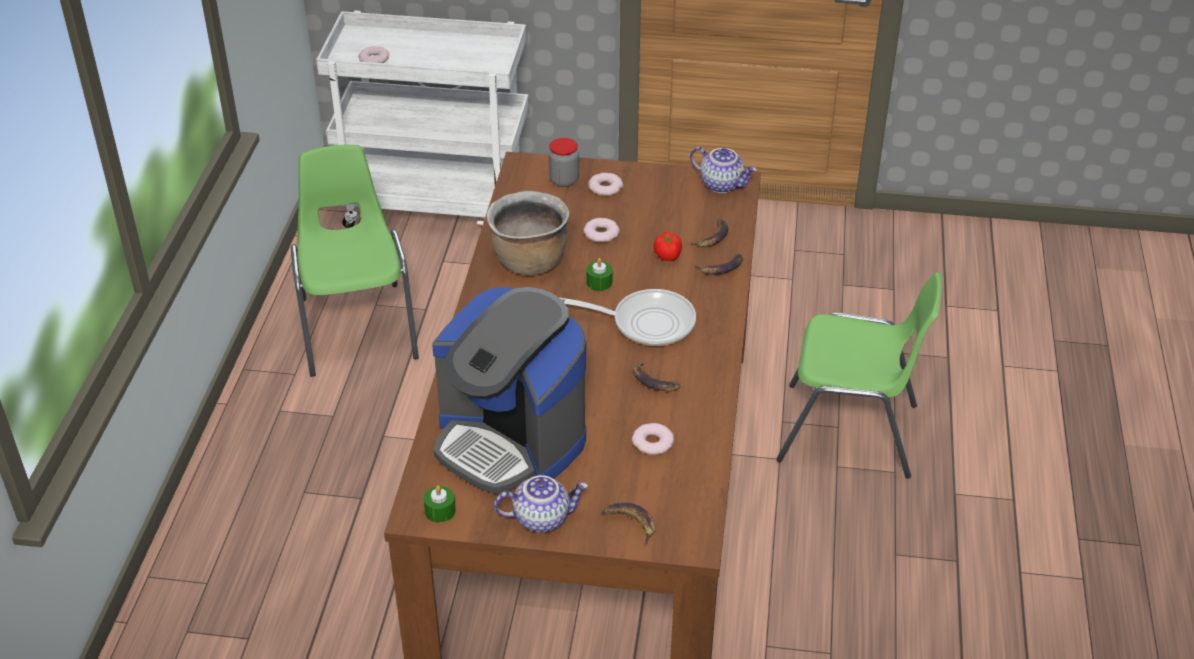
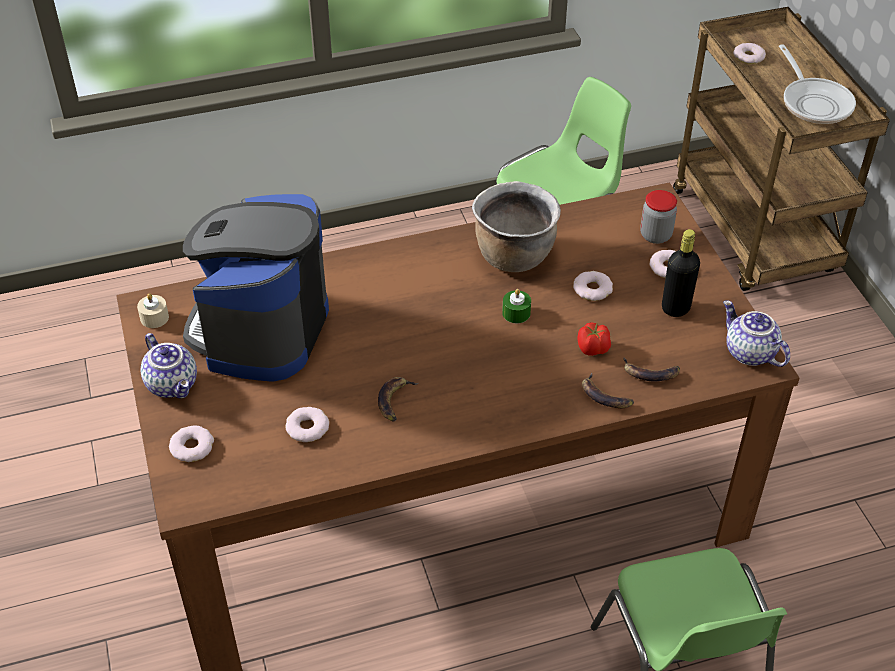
camera: 65 degrees right, 5 degrees up
(438, 205) = (755, 234): white cart -> brown cart
(440, 511) = (154, 318): green candle -> beige candle
(630, 523) = (192, 447): banana -> donut
(646, 322) = (478, 366): frying pan -> frying pan (814, 102)
(652, 200) = (675, 308): none -> black bottle
(722, 184) = (748, 353): teapot -> teapot turned 135 degrees clockwise

